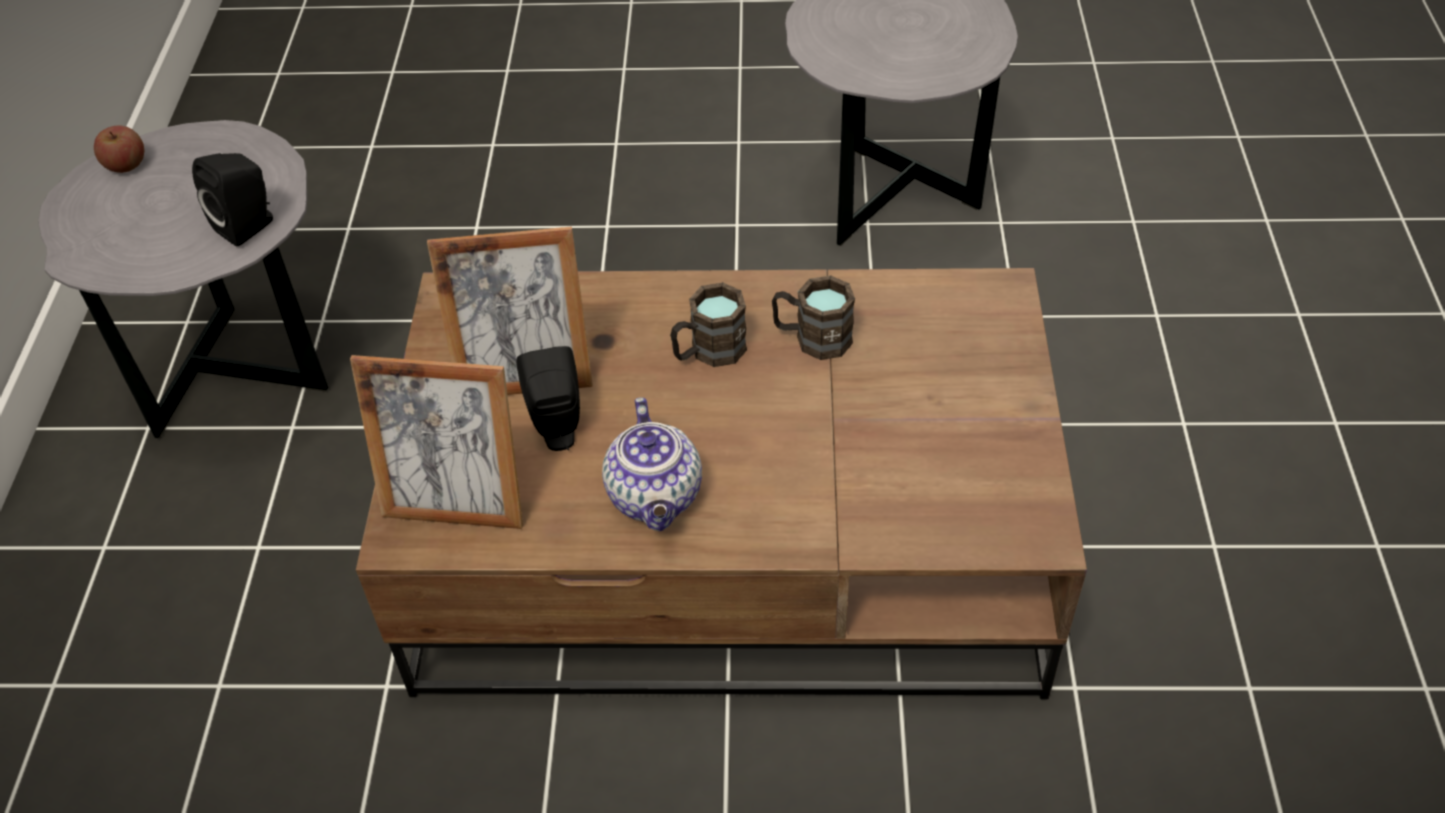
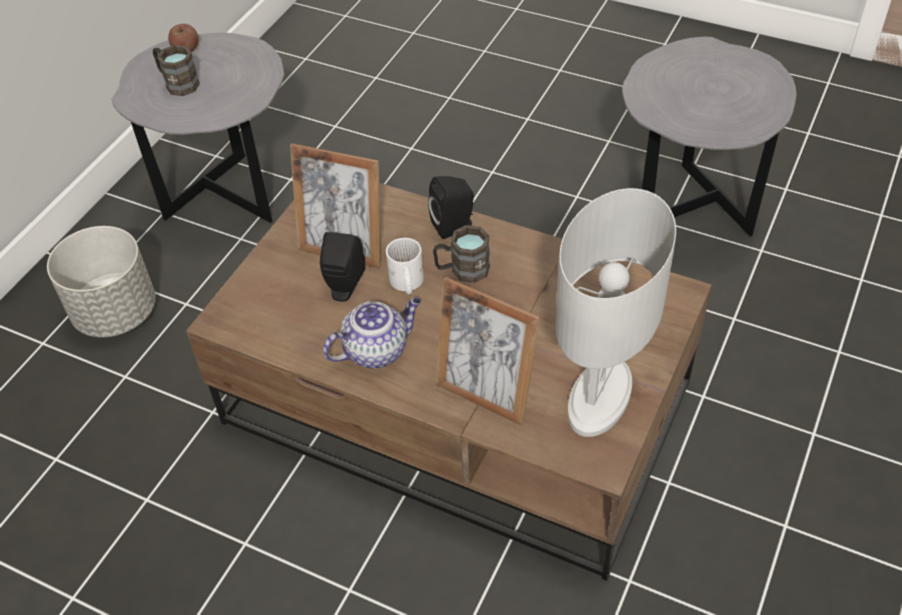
camera: 25 degrees right, 0 degrees up
(152, 599) = (116, 313): none -> grey planter
(249, 226) = (231, 106): black speaker -> black speaker (455, 226)
(457, 506) = (260, 313): picture frame -> picture frame (485, 394)
(642, 395) = (405, 283): none -> white mug
(656, 497) = (377, 350): teapot -> teapot turned 135 degrees counterclockwise
(812, 338) = (532, 282): brown mug -> brown mug (177, 83)
(988, 456) = (600, 399): none -> white table lamp

